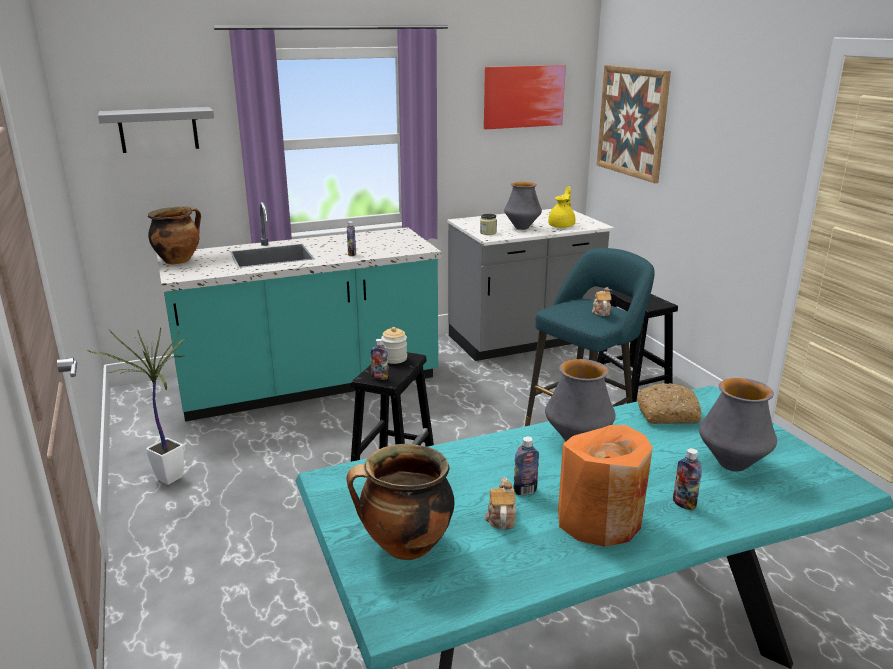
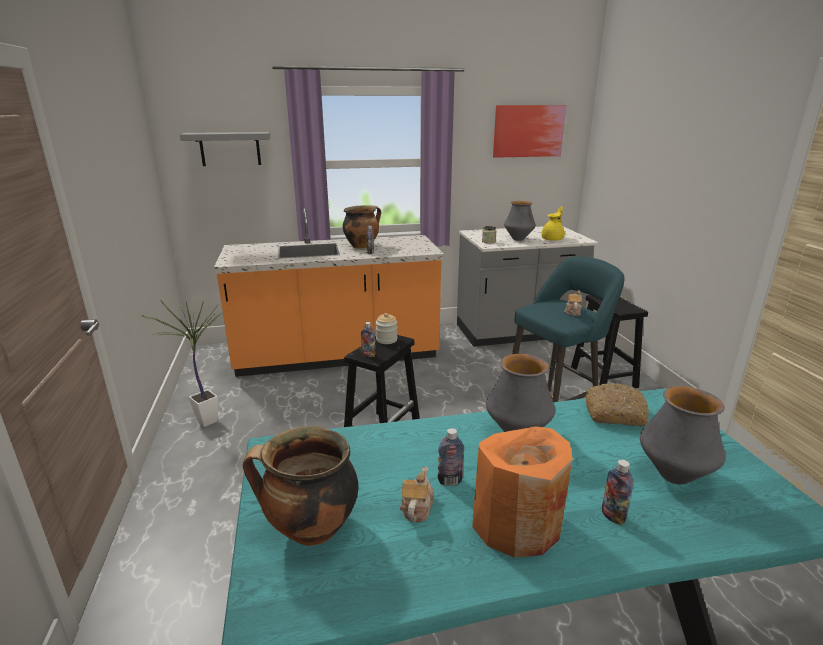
camera: 10 degrees right, 0 degrees up
(178, 260) = (237, 251): cooking pot -> cooking pot (362, 246)
(310, 386) = (337, 356): turquoise counter -> orange counter
(632, 122) = (620, 152): picture -> none

